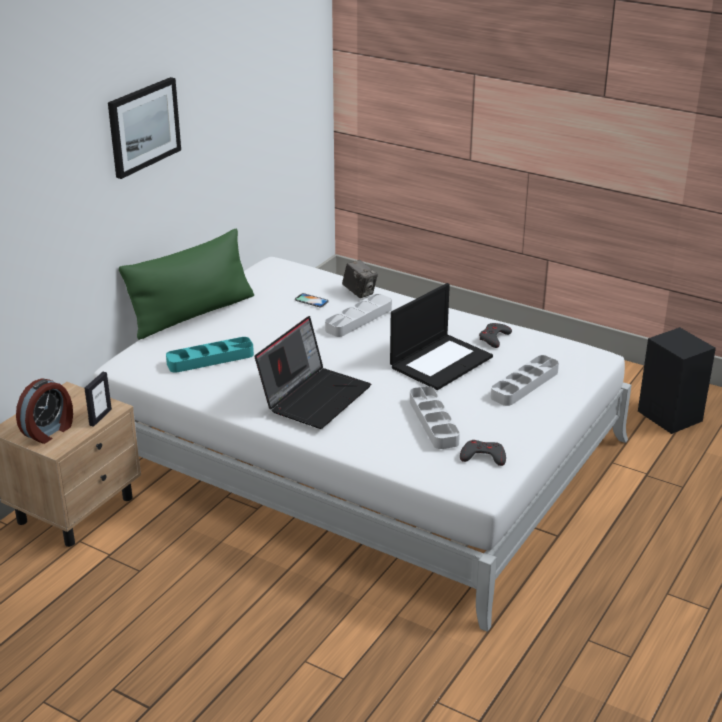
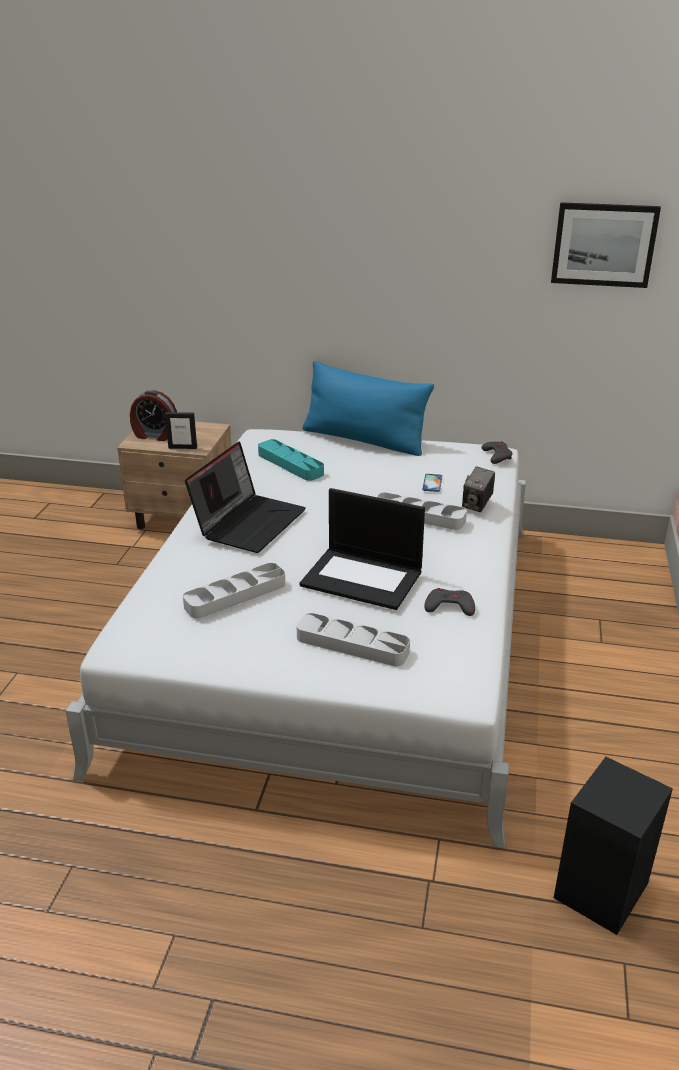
camera: 70 degrees right, 0 degrees up
(143, 126) = (364, 241): picture -> picture (603, 244)
(192, 314) = (364, 440): green pillow -> blue pillow
(315, 396) = (249, 522): laptop -> laptop turned 75 degrees counterclockwise
(483, 456) = (181, 639): grey game controller -> grey game controller (497, 456)

